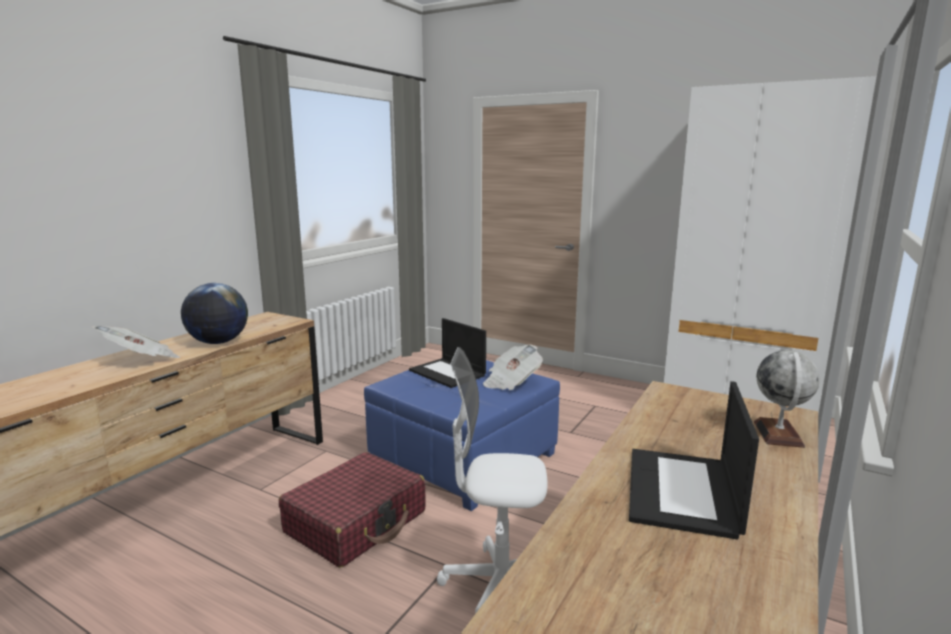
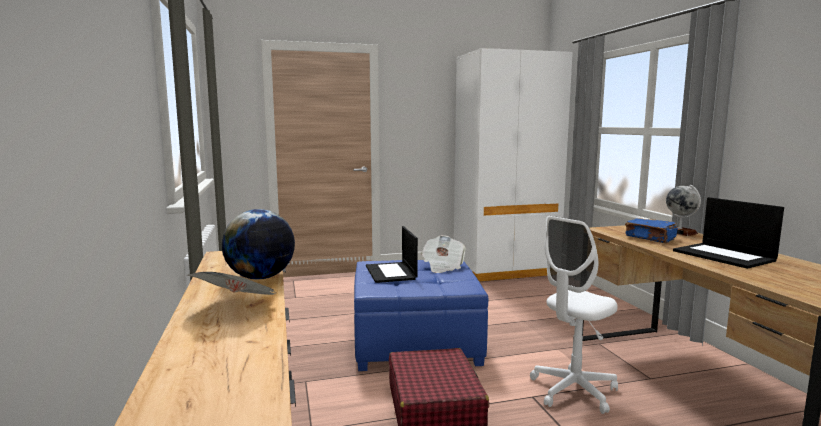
camera: 45 degrees left, 5 degrees down
(448, 373) = (391, 273): laptop -> laptop turned 75 degrees clockwise
(683, 425) = (650, 238): none -> blue book

